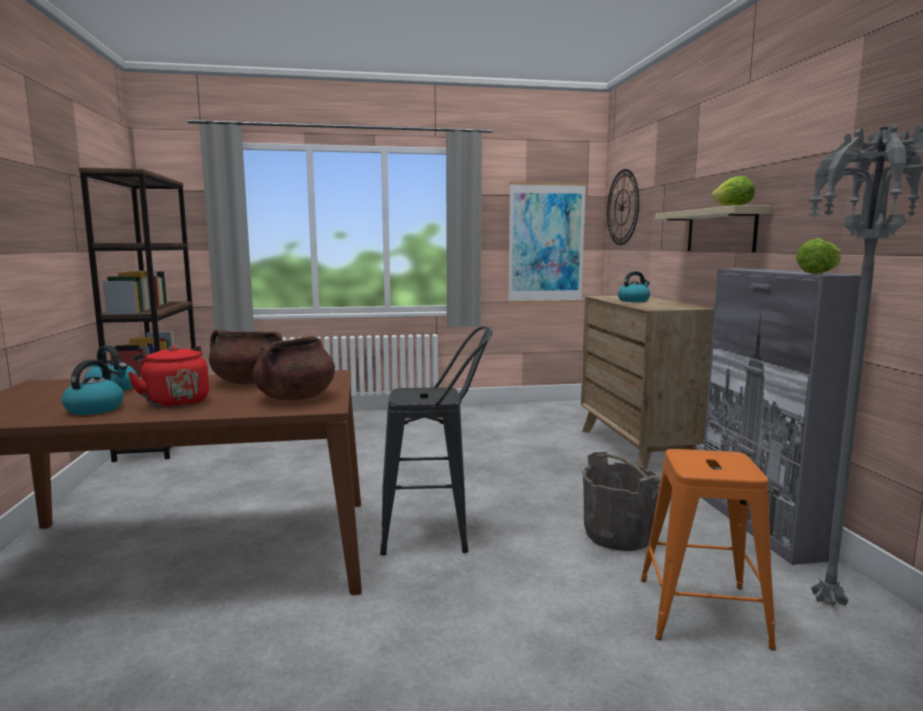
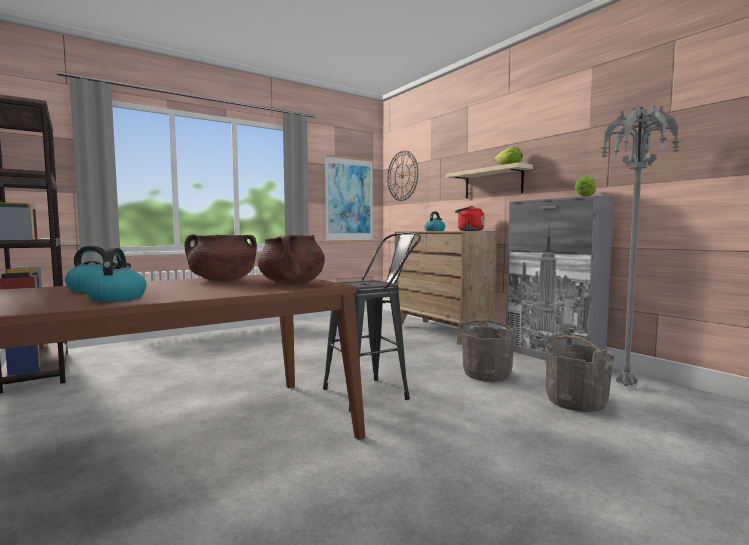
camera: 25 degrees left, 5 degrees down
(175, 402) = (189, 291): red kettle -> red kettle (468, 231)
(701, 611) = (576, 401): orange stool -> grey bucket

